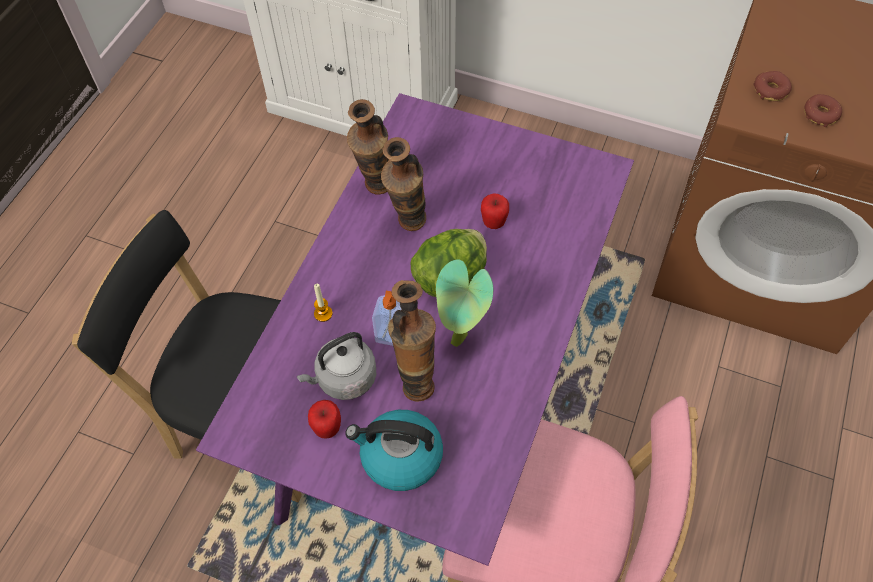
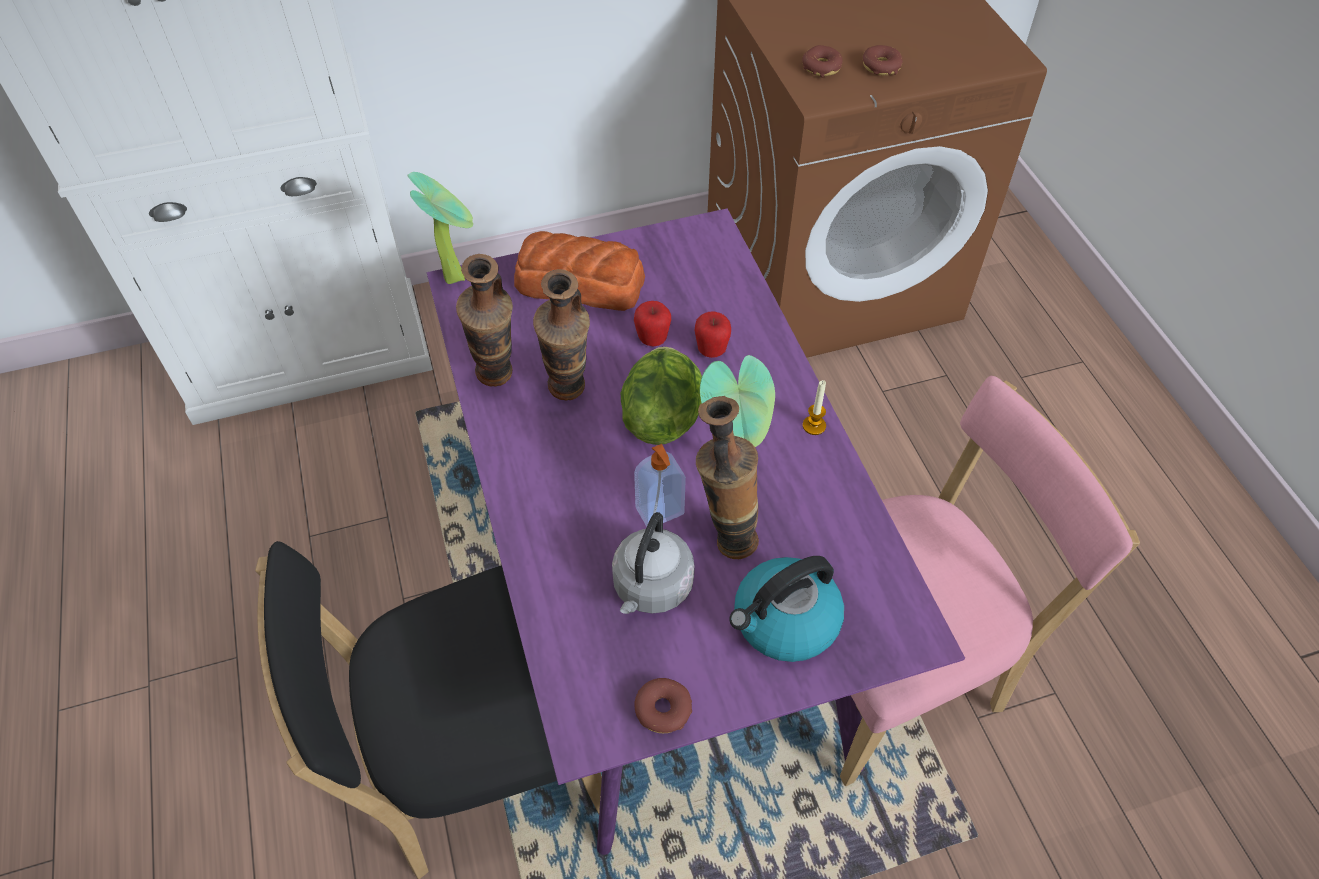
camera: 40 degrees left, 5 degrees down
(284, 453) = (662, 709): none -> donut
(323, 313) = (562, 539): candle -> candle (814, 426)
(327, 428) = (683, 649): apple -> apple (711, 350)
(414, 106) = (457, 275): none -> potted plant
(483, 155) = (578, 282): none -> bread

